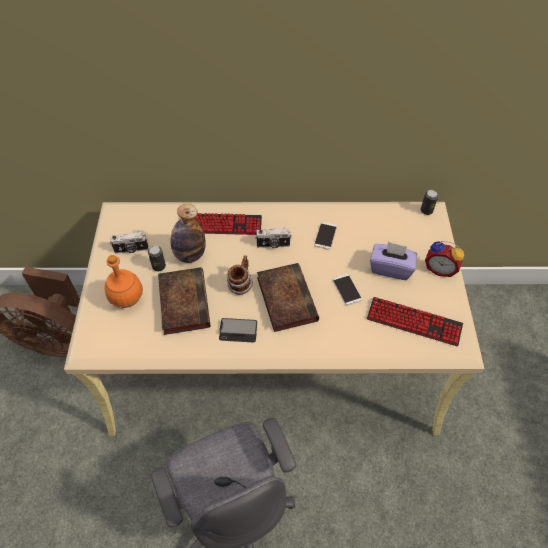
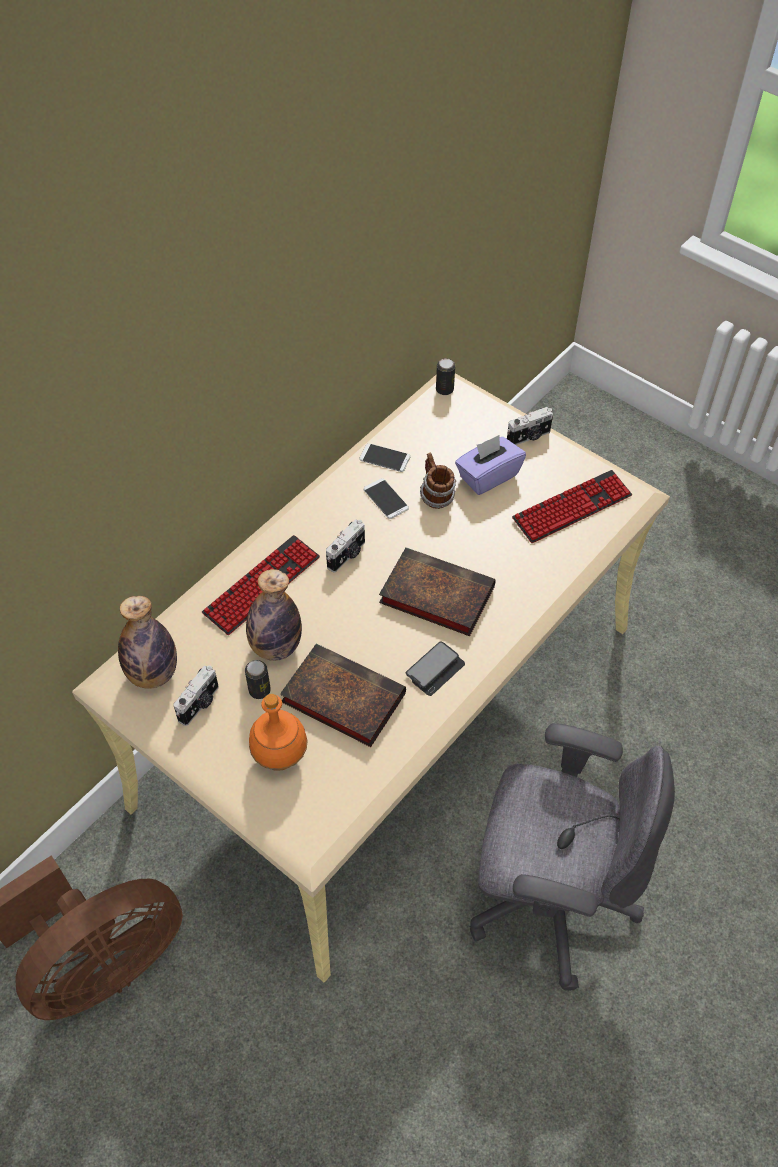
camera: 50 degrees left, 0 degrees up
(133, 221) = (153, 674): none -> bottle
(240, 284) = (373, 625): mug -> mug (435, 496)
(347, 289) = (477, 533): phone -> phone (385, 458)
(440, 269) = (529, 437): alarm clock -> camera

